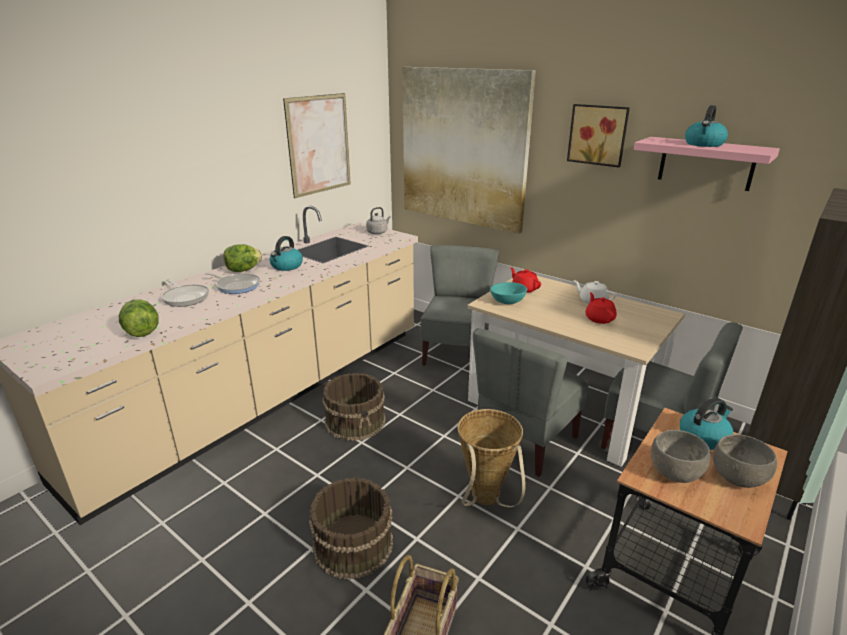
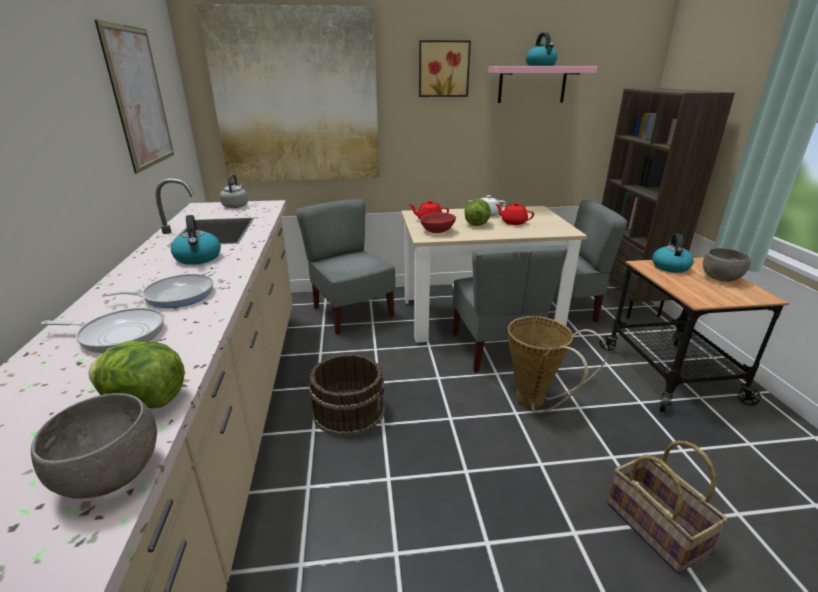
camera: 45 degrees left, 0 degrees up
(243, 270) = (143, 279): lettuce -> lettuce (476, 224)
(352, 544) = (509, 508): brown bucket -> none
(508, 301) = (438, 231): turquoise bowl -> red bowl
(674, 473) = (701, 290): grey bowl -> grey bowl (110, 475)

